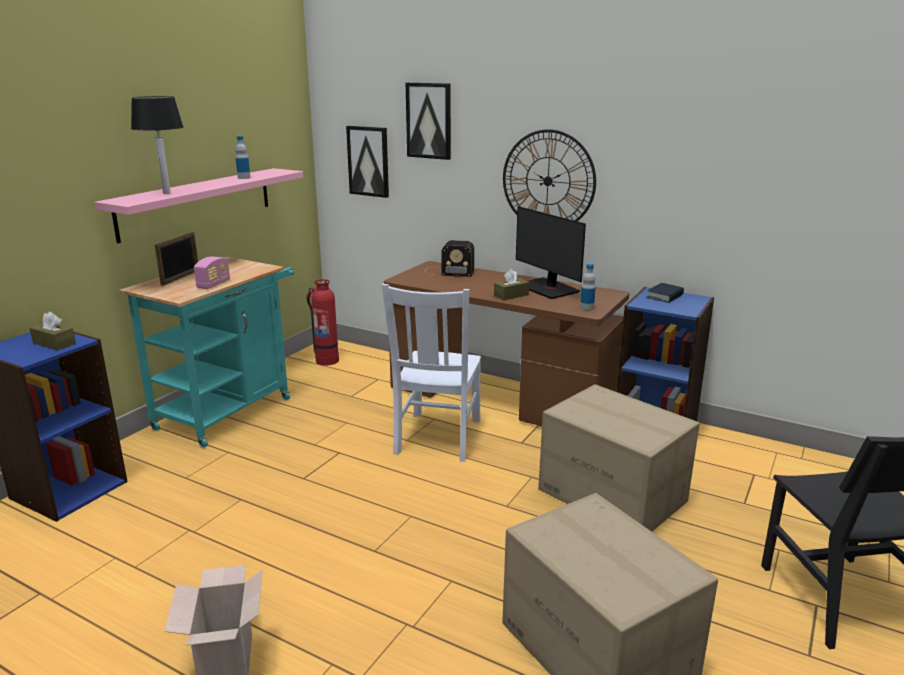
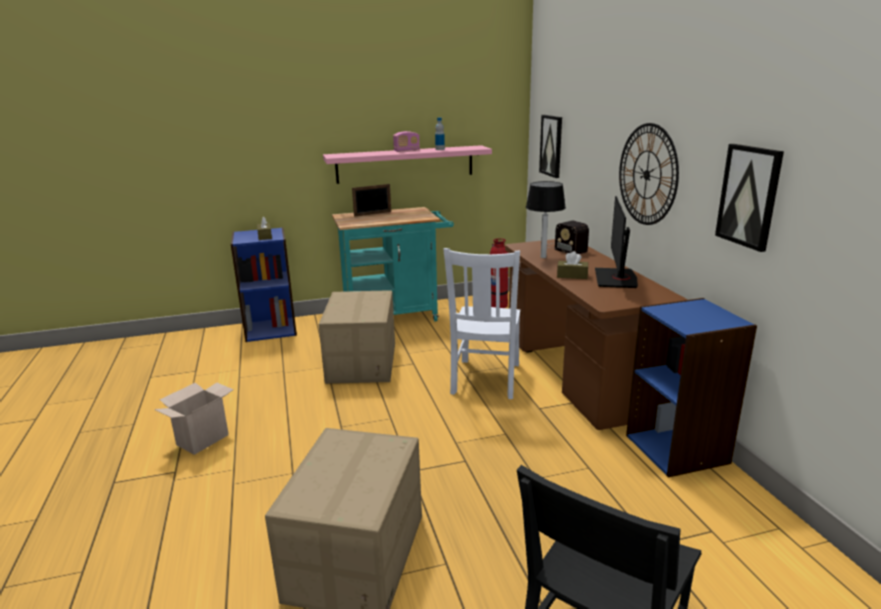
camera: 45 degrees right, 0 degrees up
(167, 193) = (368, 153): table lamp -> table lamp (543, 257)
(213, 284) = (378, 221): radio -> radio (406, 151)
(429, 121) = (583, 112): picture -> picture (749, 196)
(437, 438) = (485, 380): white chair -> white chair turned 45 degrees counterclockwise
(587, 308) = (611, 301): bottle -> none
(613, 495) = (544, 476): cardboard box -> cardboard box (362, 363)
(665, 296) = (700, 310): book -> none

